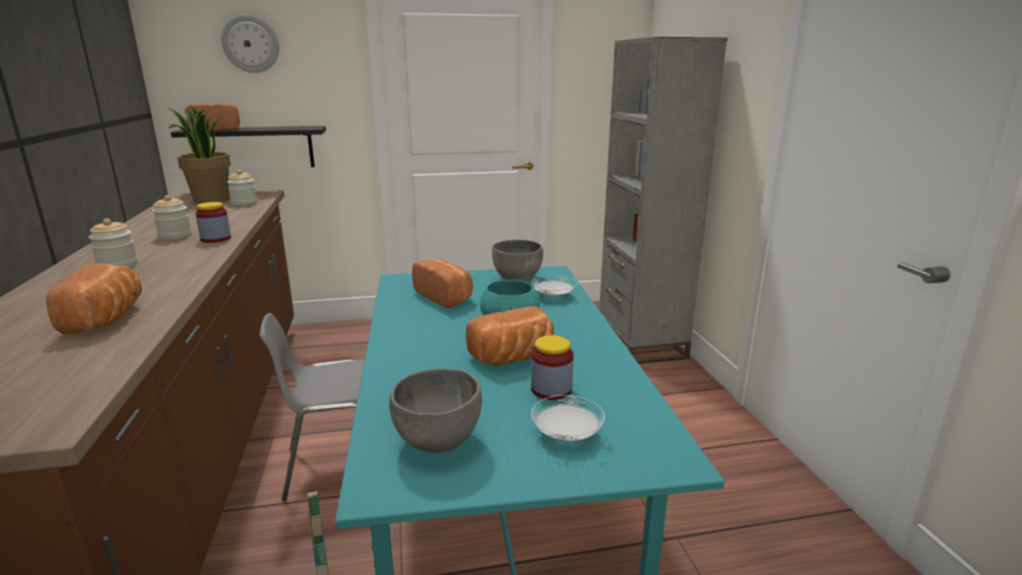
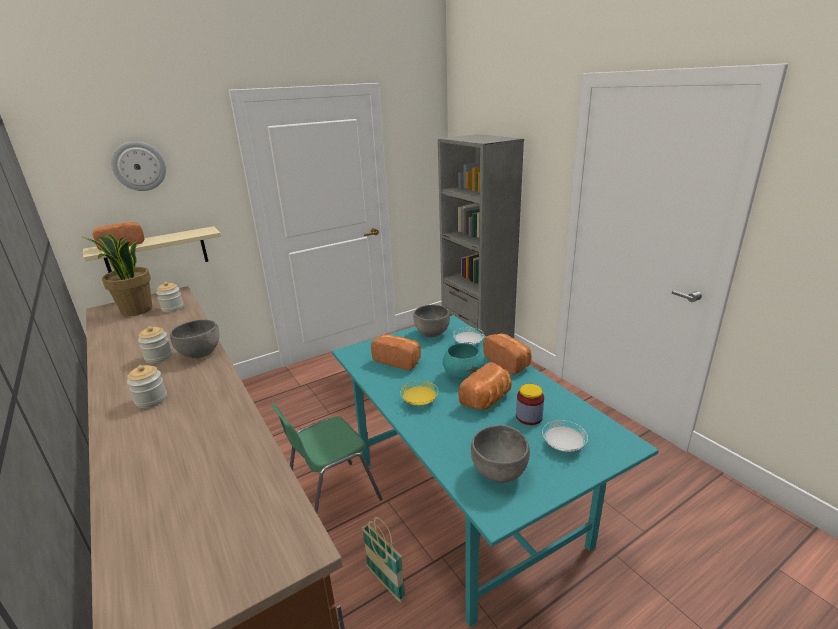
camera: 20 degrees left, 5 degrees up
(107, 318) = (217, 451): bread -> bread (508, 362)
(216, 239) = (201, 353): jar -> grey bowl
(258, 148) = (157, 253): black shelf -> beige shelf
(338, 465) = (332, 497): grey chair -> green chair
(423, 341) = (420, 402): none -> yellow plate

